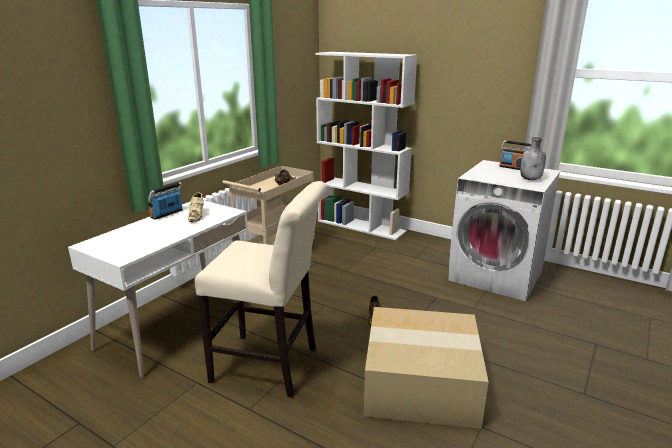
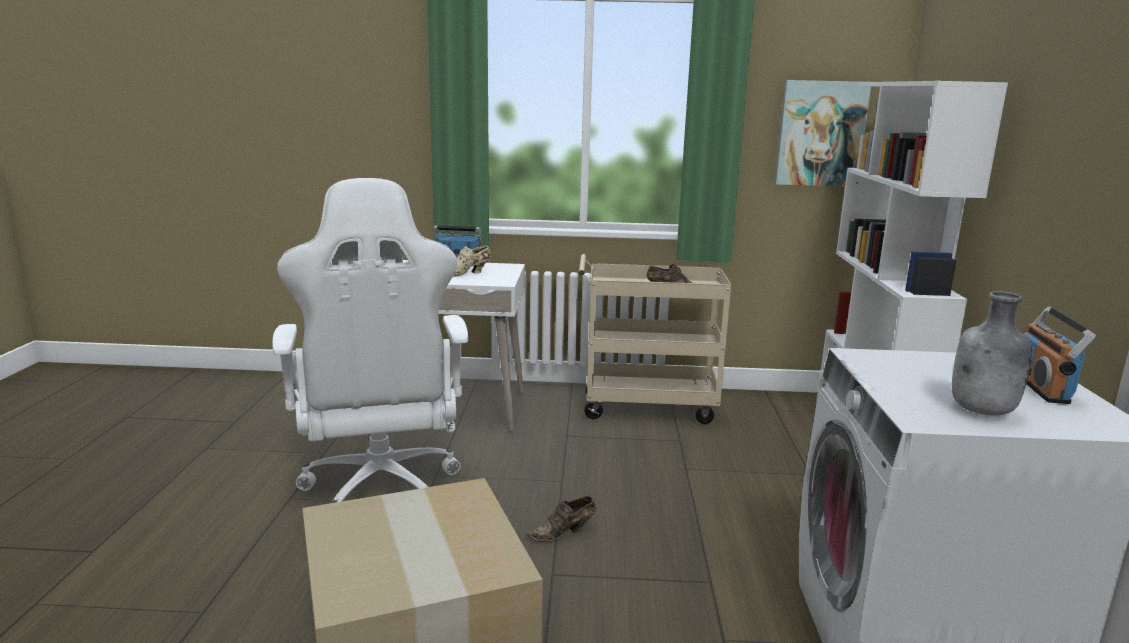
camera: 60 degrees right, 5 degrees down
(270, 367) = (380, 486): beige stool -> white office chair
(295, 81) = (820, 133): none -> picture

